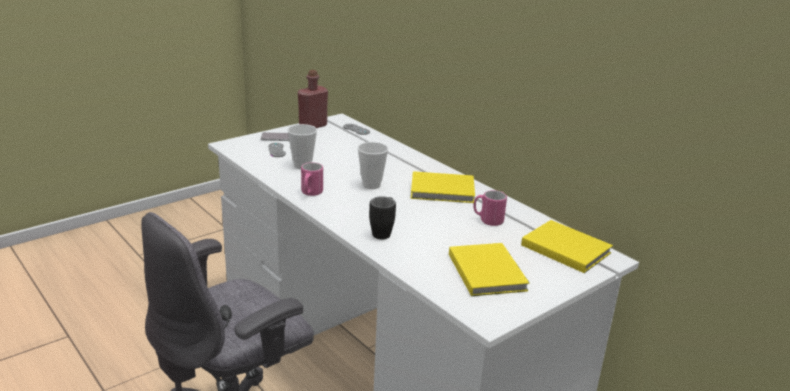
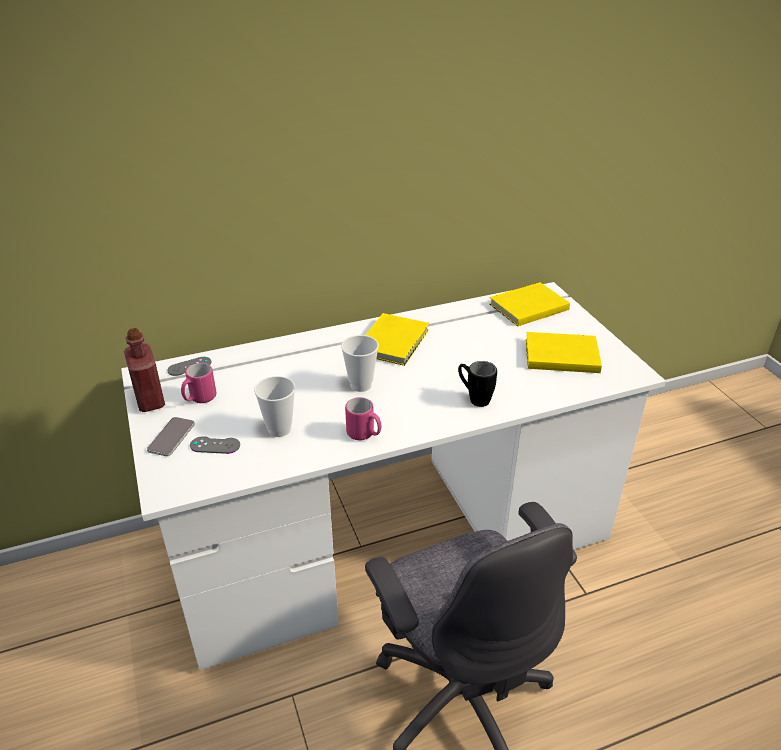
camera: 70 degrees left, 10 degrees up
(487, 220) = (467, 331): pink mug -> pink mug (199, 399)

